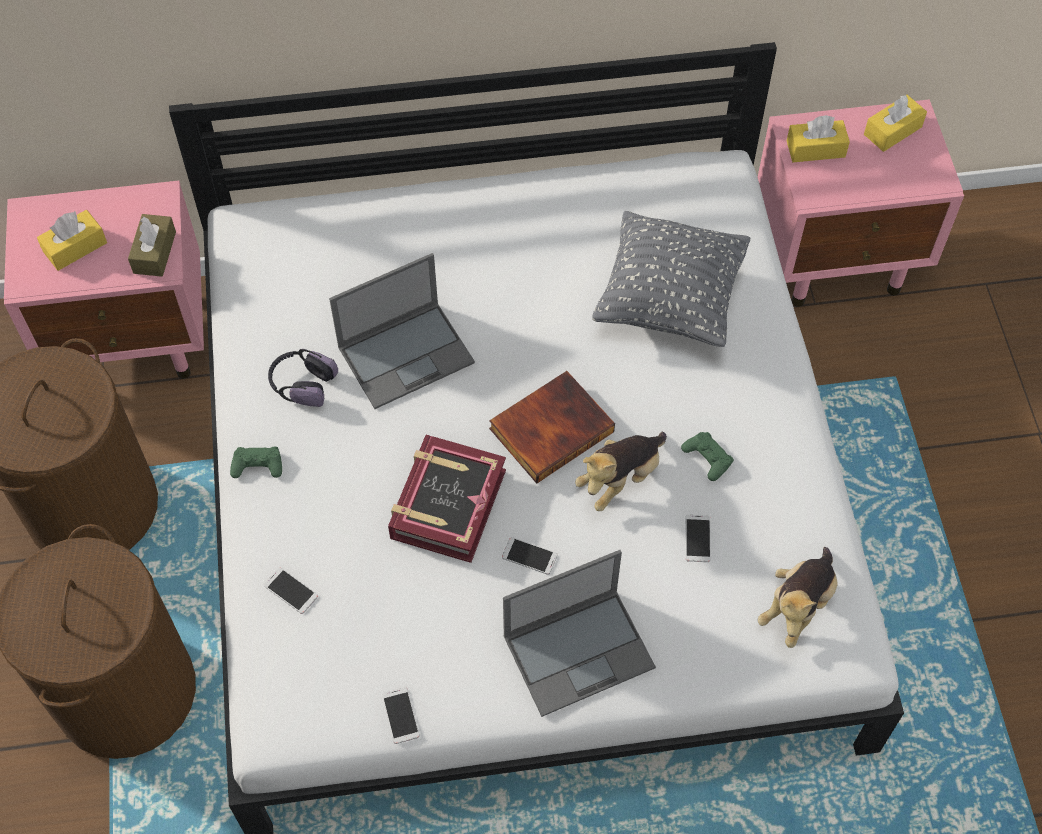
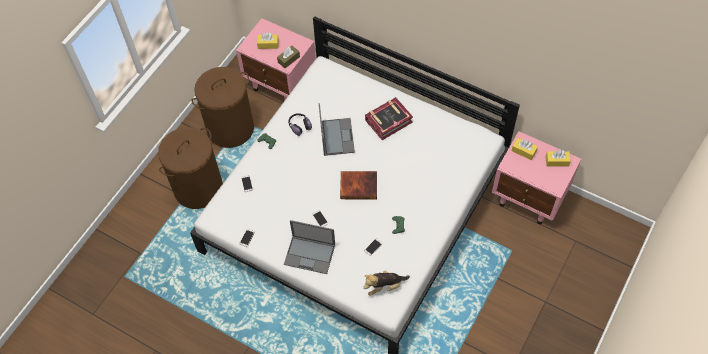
camera: 40 degrees right, 0 degrees up
(407, 354) = (337, 136): laptop -> laptop turned 105 degrees counterclockwise
(447, 504) = (310, 188): book -> book (388, 121)
(620, 478) = (366, 214): plush toy -> none
(669, 300) = (431, 170): grey pillow -> none

